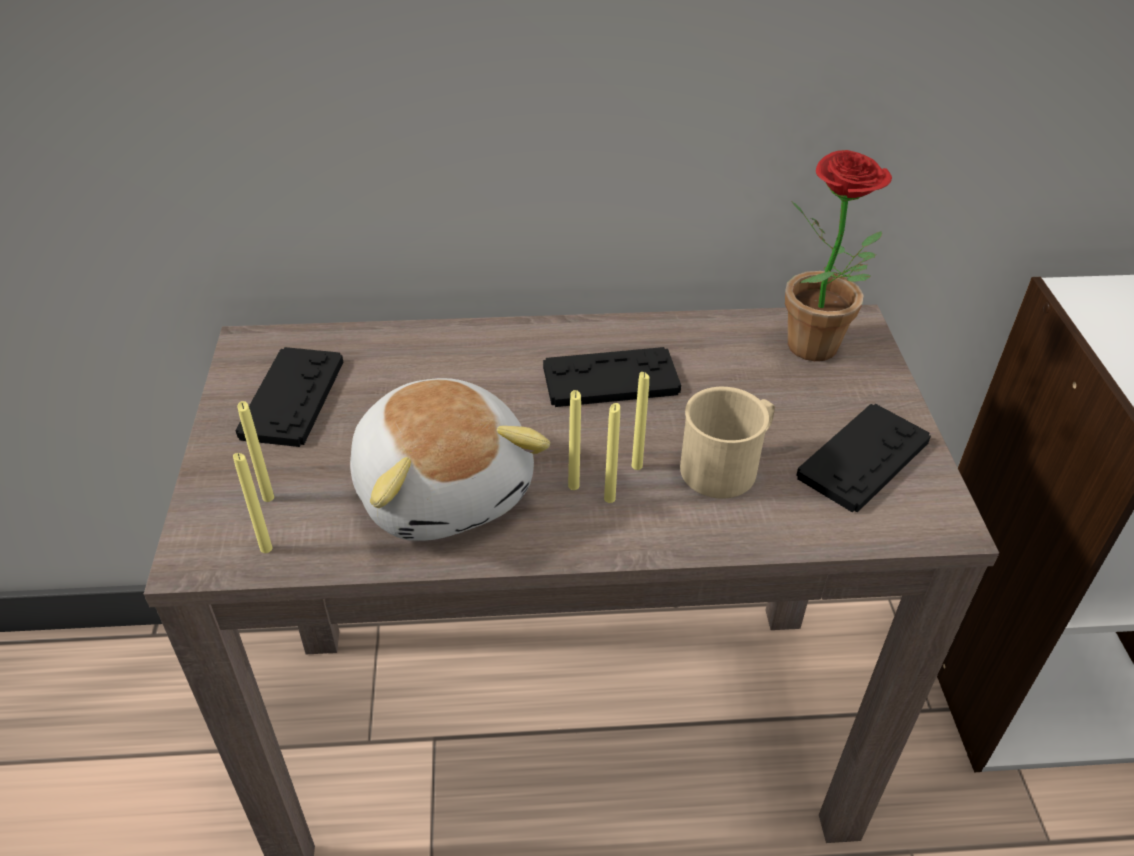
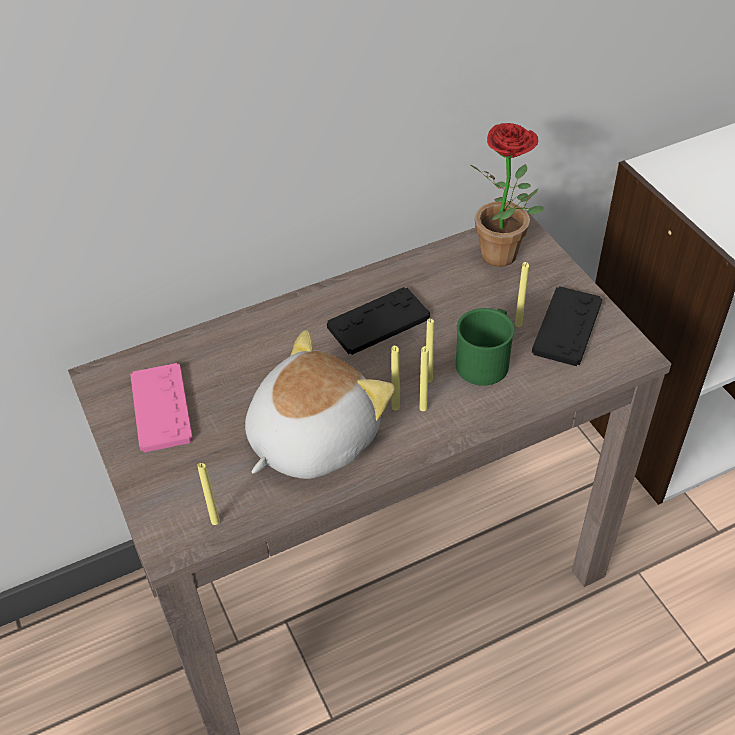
camera: 20 degrees left, 5 degrees up
(268, 498) = (193, 486): yellow candle -> yellow candle (518, 324)
(292, 398) = (161, 408): black game controller -> pink game controller
(444, 488) = (310, 438): plush toy -> plush toy turned 90 degrees counterclockwise
(727, 465) = (485, 359): beige mug -> green mug

